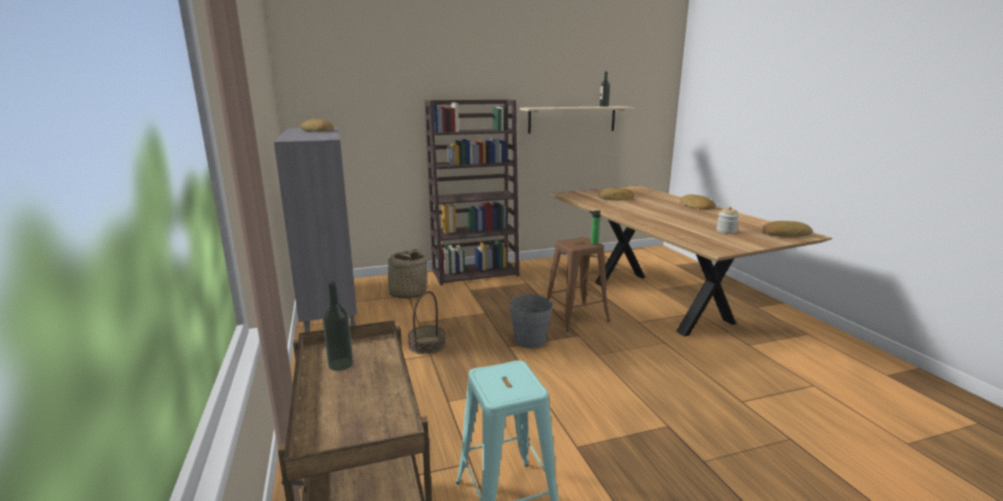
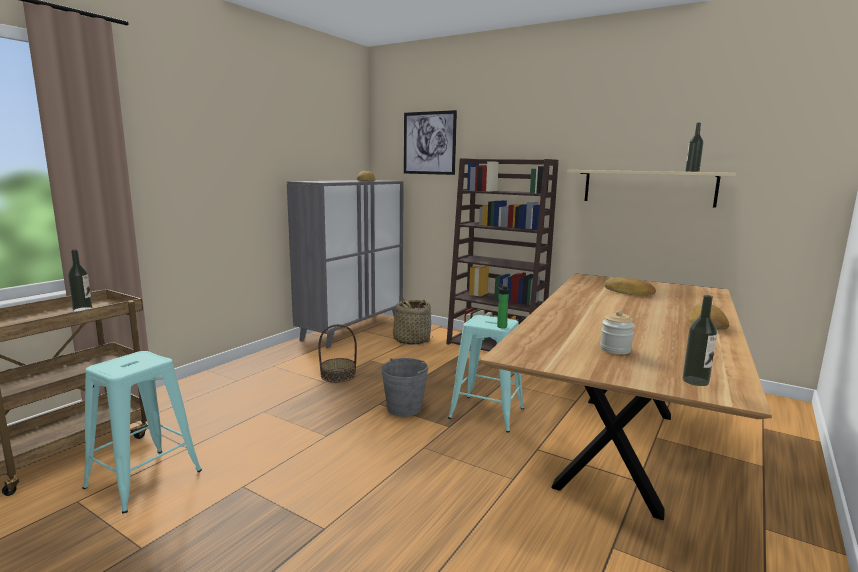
camera: 50 degrees right, 5 degrees down
(366, 83) = (429, 143): none -> picture
(575, 317) = (486, 413): brown stool -> turquoise stool
(785, 234) = (695, 381): bread -> bottle

